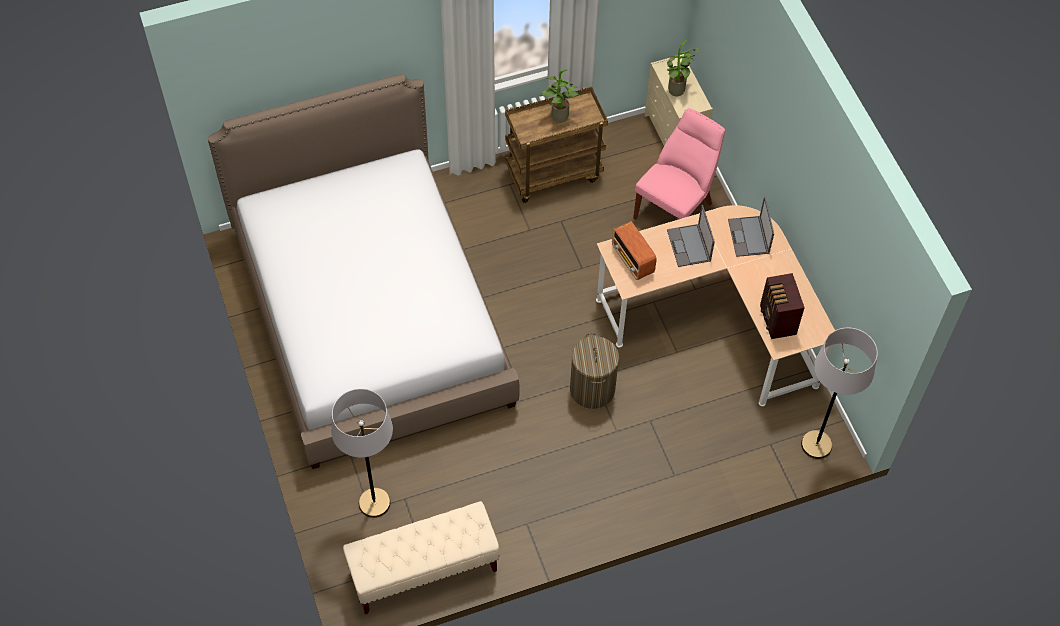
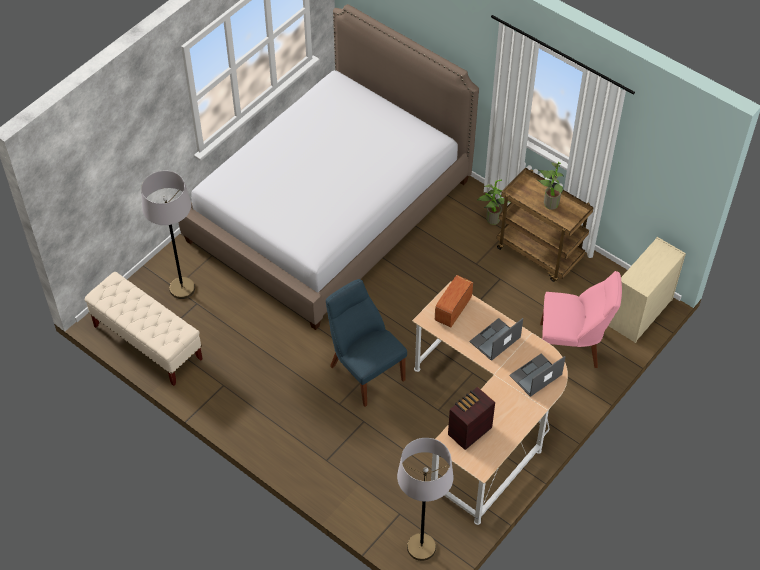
camera: 60 degrees right, 5 degrees down
(592, 389) = (364, 371): laundry basket -> blue chair
(677, 92) = (642, 266): potted plant -> potted plant (491, 220)

